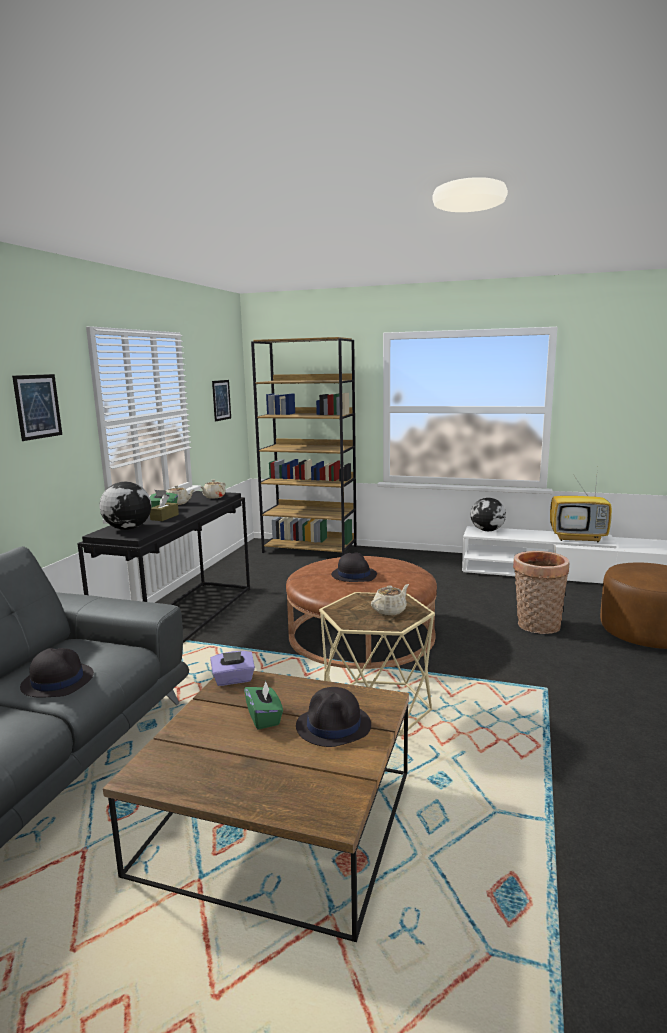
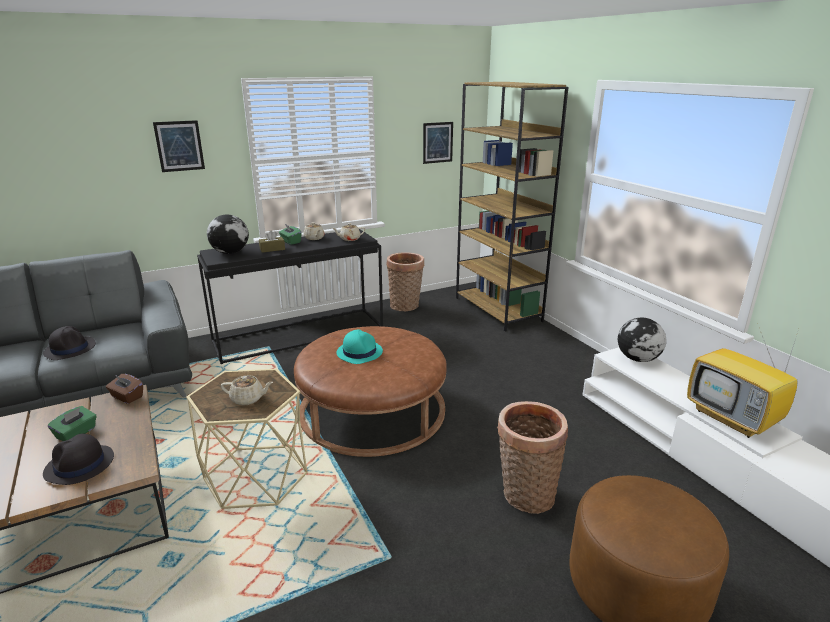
camera: 45 degrees right, 10 degrees up
(233, 570) = (405, 306): none -> basket
(233, 679) = (127, 397): purple tissue box -> brown tissue box
(353, 575) = (359, 352): black hat -> turquoise hat

